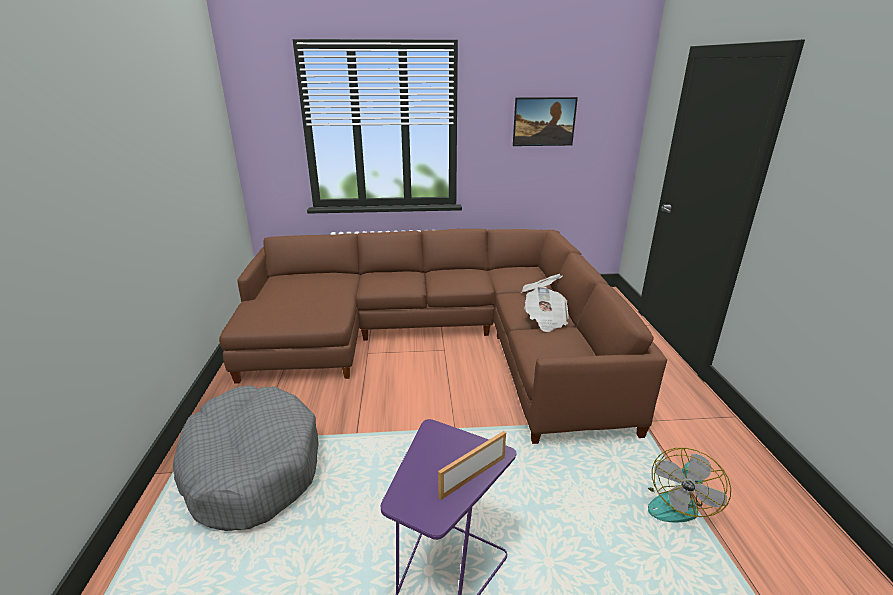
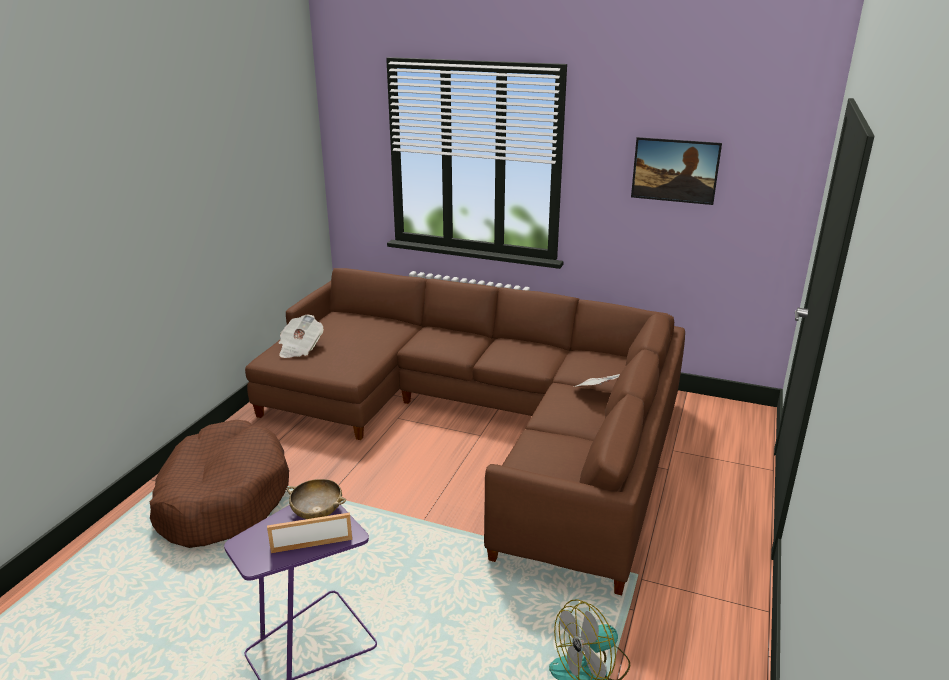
camera: 25 degrees right, 0 degrees up
(251, 467) = (222, 498): grey dog bed -> brown dog bed
(445, 443) = (317, 512): none -> beige bowl
(545, 320) = (569, 426): newspaper -> newspaper (300, 348)

